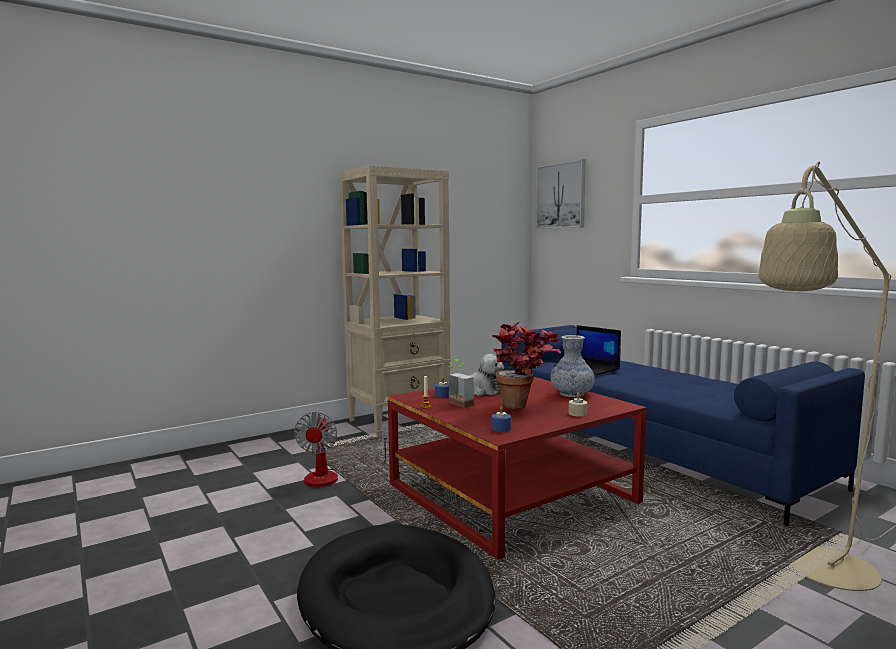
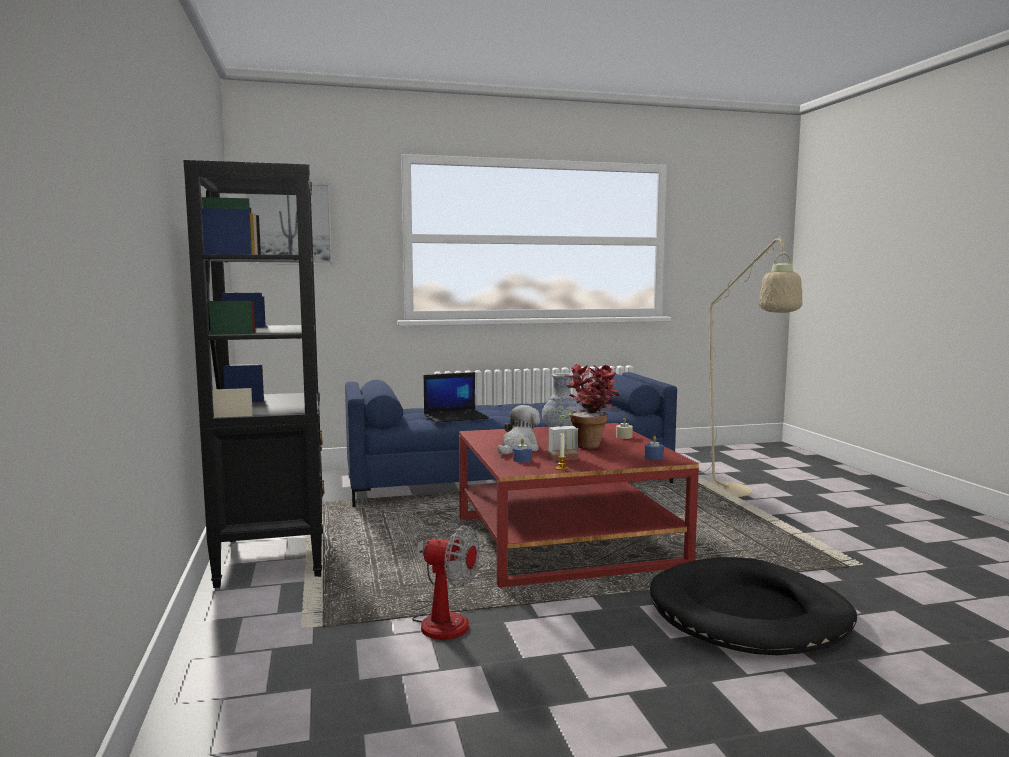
camera: 70 degrees left, 0 degrees up
(400, 421) = (273, 557): beige bookcase -> black bookcase

